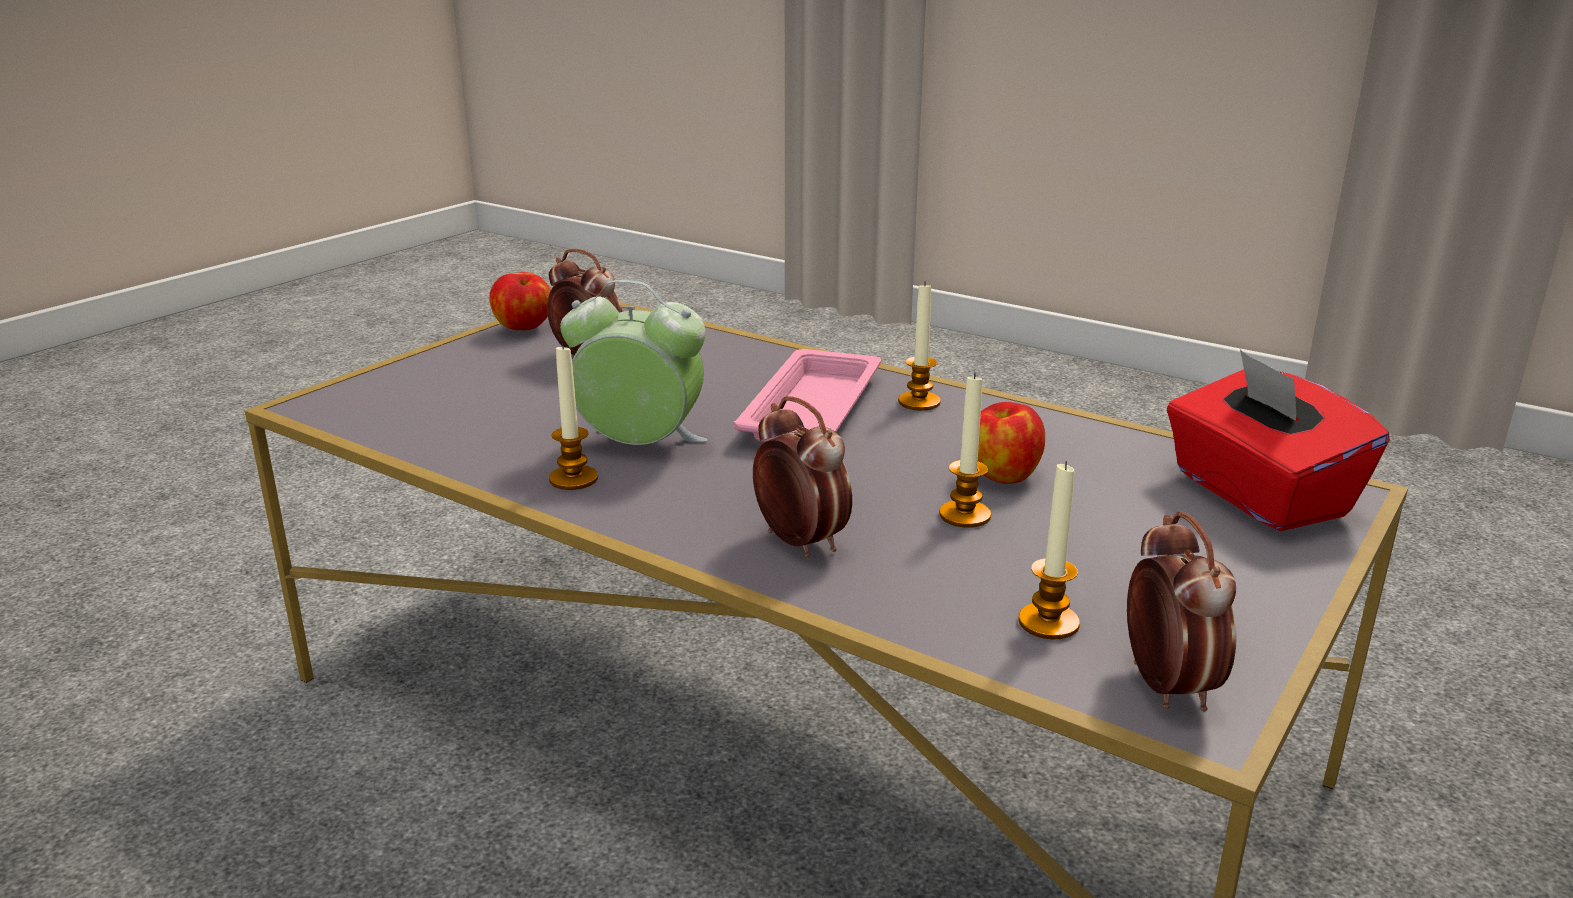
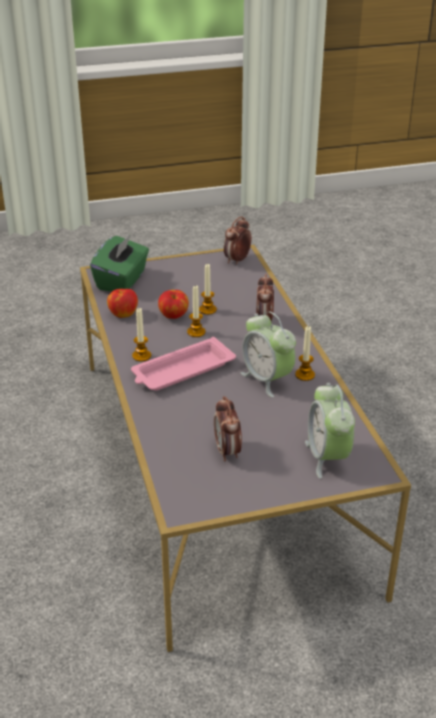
camera: 140 degrees left, 10 degrees up
(417, 395) = (327, 457): none -> alarm clock
(524, 328) = (232, 497): apple -> apple (123, 314)
(1048, 623) = (237, 279): candle -> candle (196, 332)
(1257, 495) = (122, 281): red tissue box -> green tissue box

